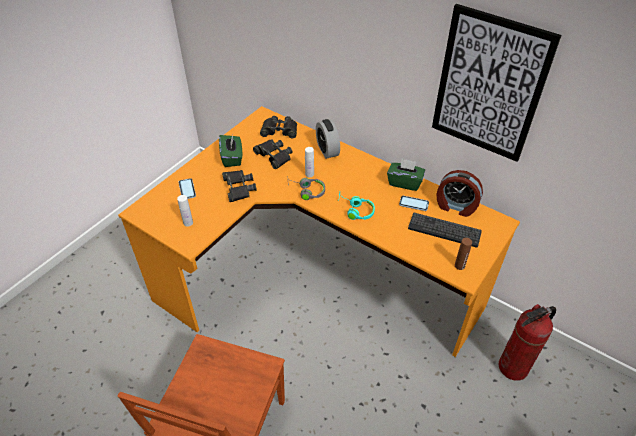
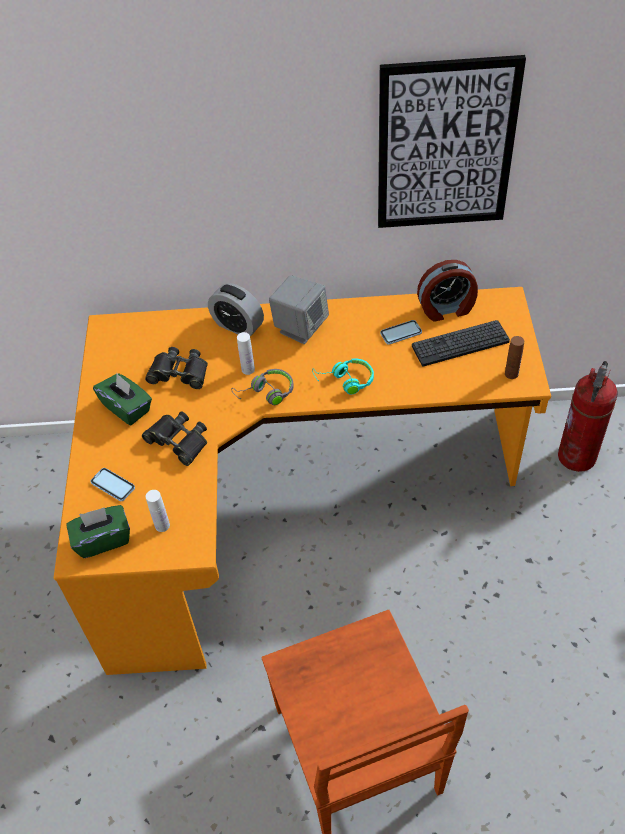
camera: 35 degrees left, 5 degrees up
(279, 130) = (150, 335): black binoculars -> none
(359, 169) = (300, 327): none -> grey speaker
(404, 182) = (366, 313): green tissue box -> green tissue box (103, 539)

